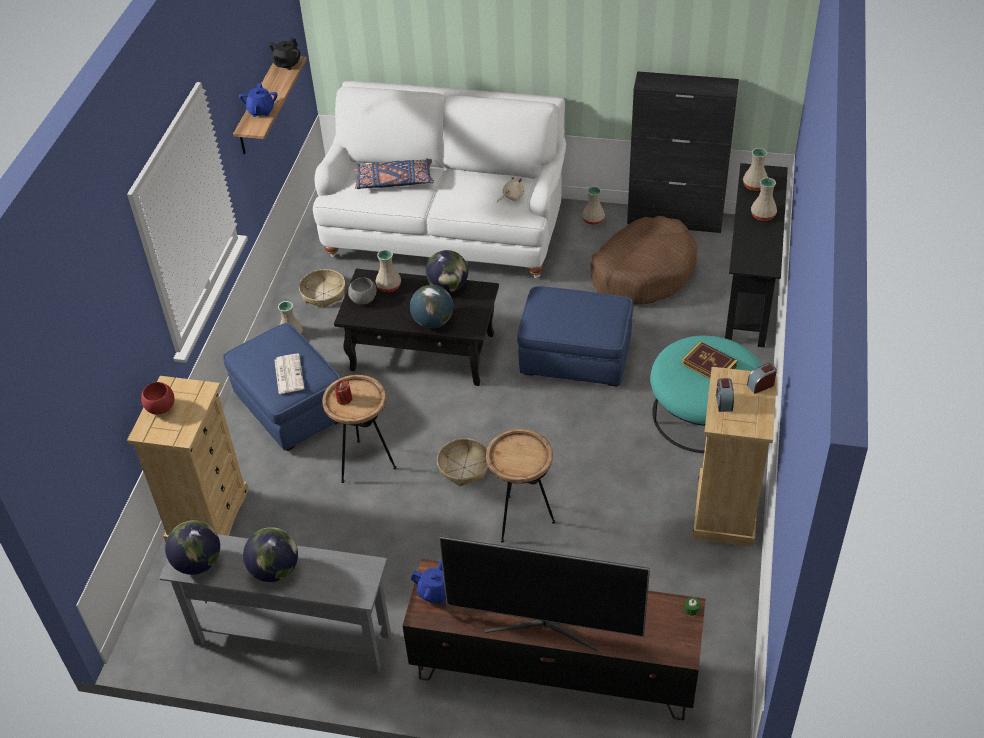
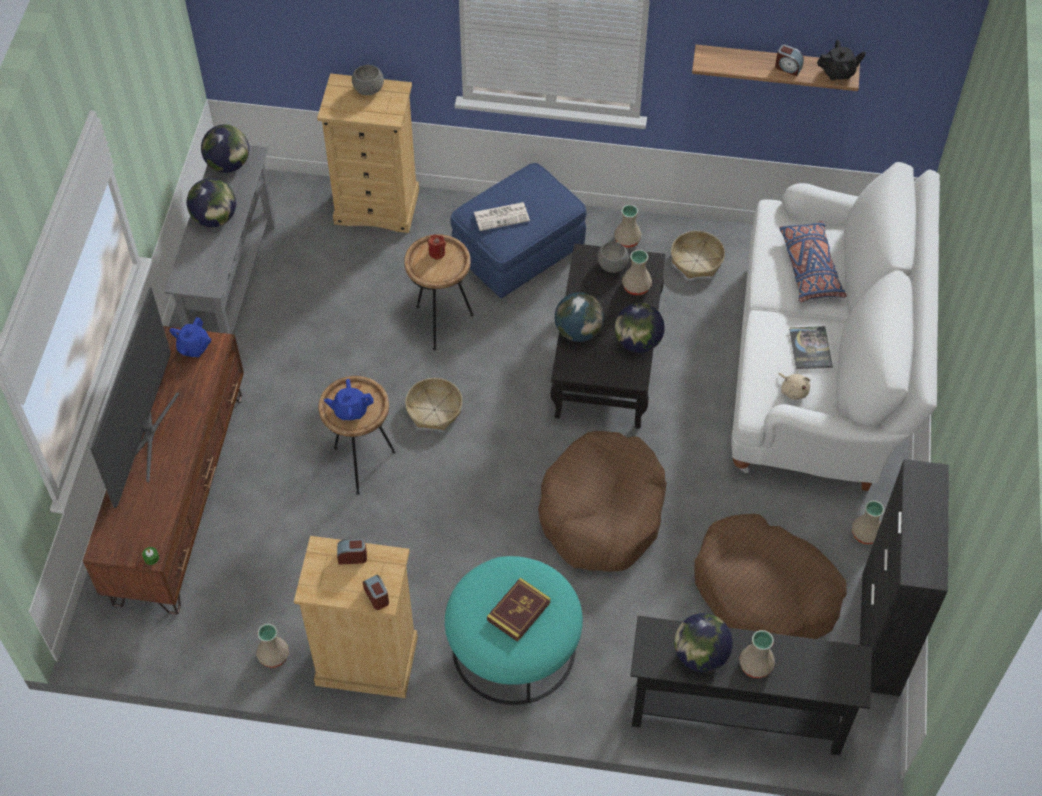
camera: 85 degrees right, 10 degrees up
(160, 408) = (368, 89): red bowl -> grey bowl
(261, 111) = (738, 62): blue teapot -> blue teapot (350, 410)
(275, 87) = (788, 68): none -> alarm clock
(287, 64) = (838, 72): black teapot -> black teapot turned 150 degrees clockwise
(473, 185) = (810, 348): none -> book
(574, 358) = (602, 512): blue ottoman -> brown dog bed
(755, 185) = (820, 661): beige vase -> beige vase (273, 656)
(758, 241) = (700, 655): none -> globe

